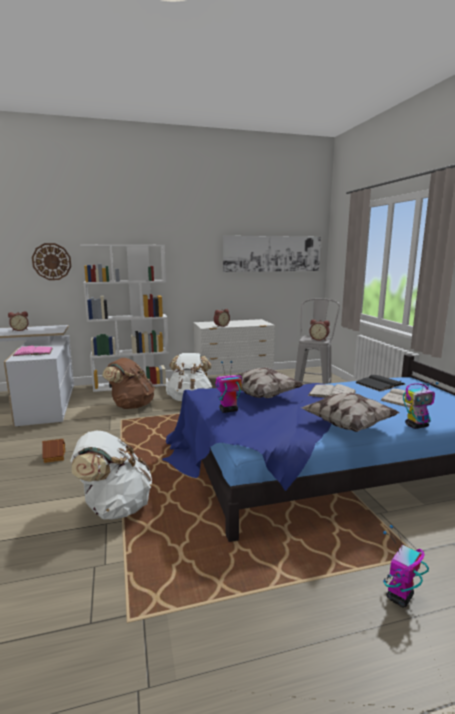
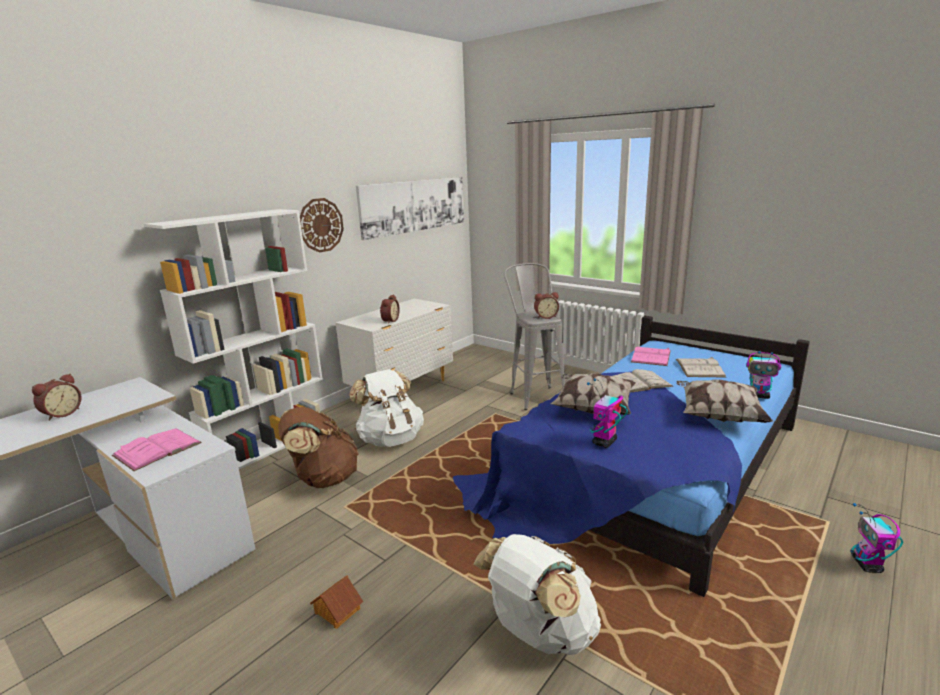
camera: 35 degrees left, 5 degrees up
(51, 261) = (84, 264): wall clock -> wall clock (321, 225)
(380, 383) = (651, 356): black book -> pink book
(416, 426) = (759, 396): toy robot -> toy robot turned 75 degrees clockwise

